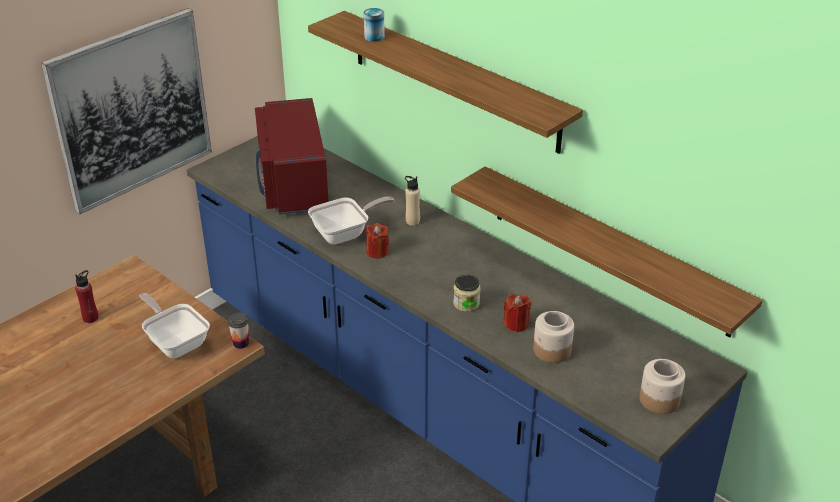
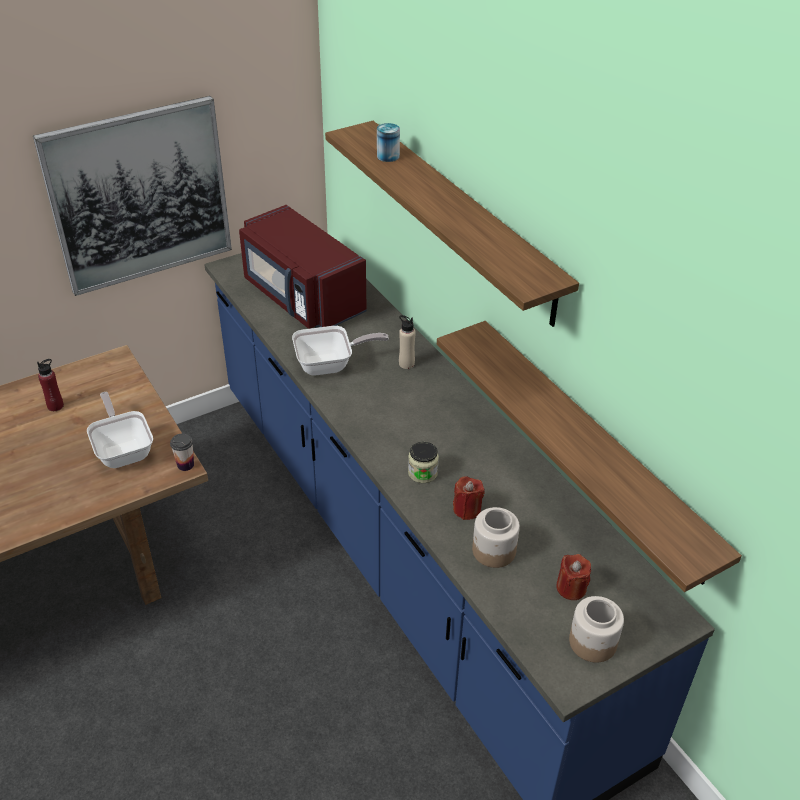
camera: 15 degrees right, 5 degrees up
(293, 183) = (302, 297): red microwave -> red microwave turned 45 degrees counterclockwise
(377, 251) = (354, 392): red candle -> red candle (571, 588)

